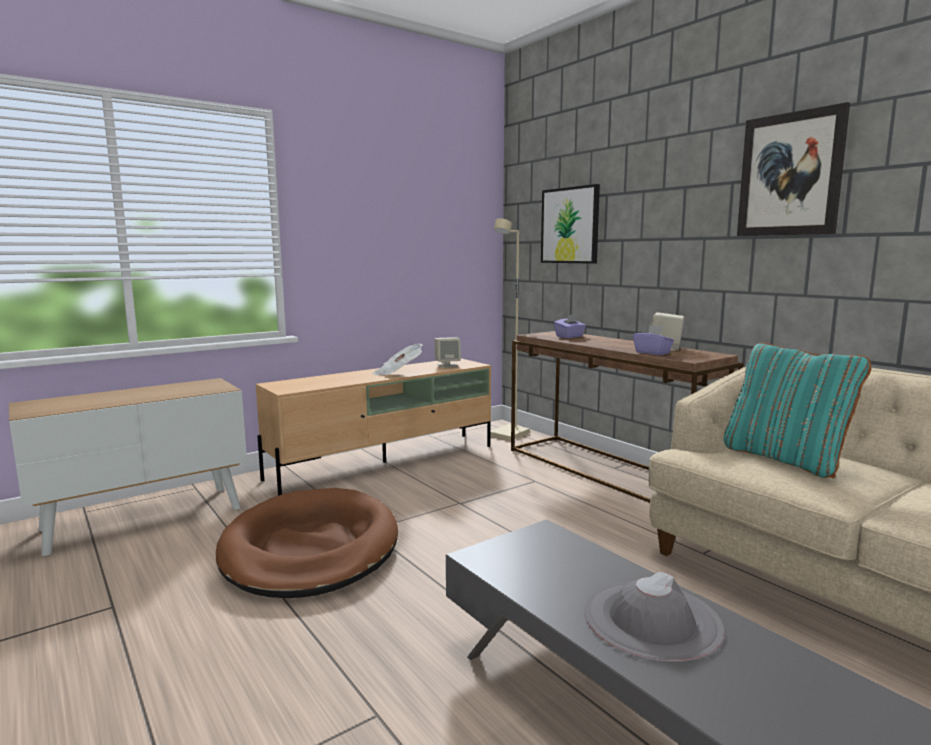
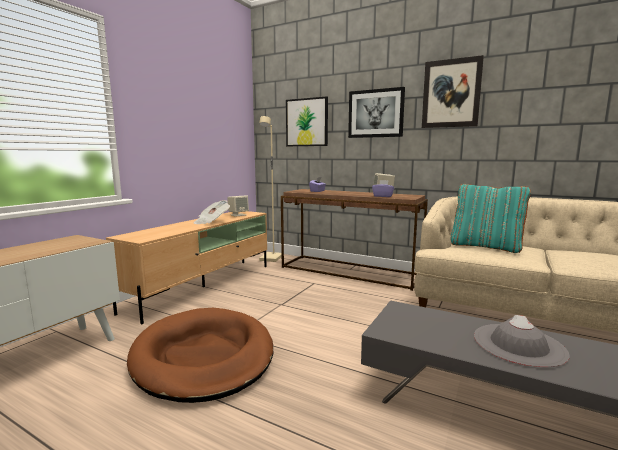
camera: 25 degrees left, 0 degrees up
(667, 211) = (375, 113): none -> picture

